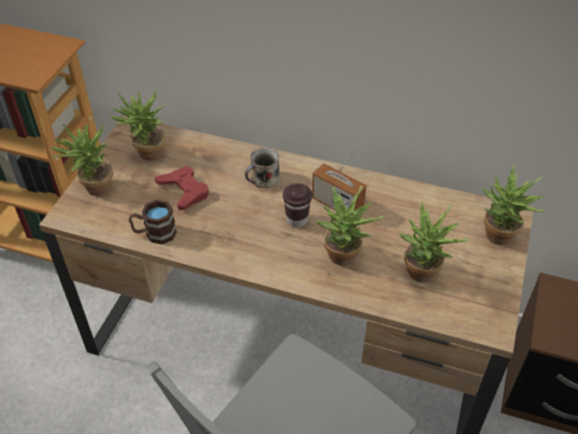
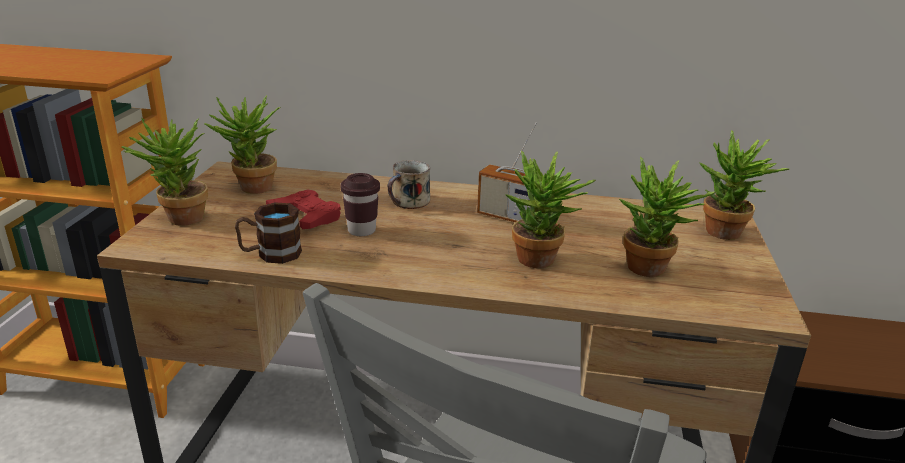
camera: 10 degrees left, 20 degrees down
(297, 220) = (464, 233): brown cup -> brown cup (361, 230)

